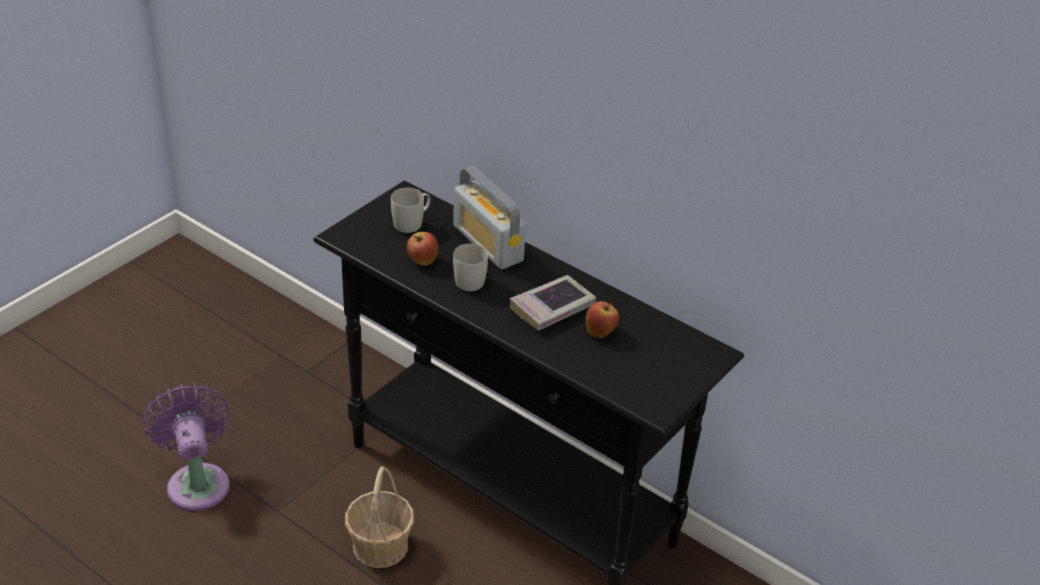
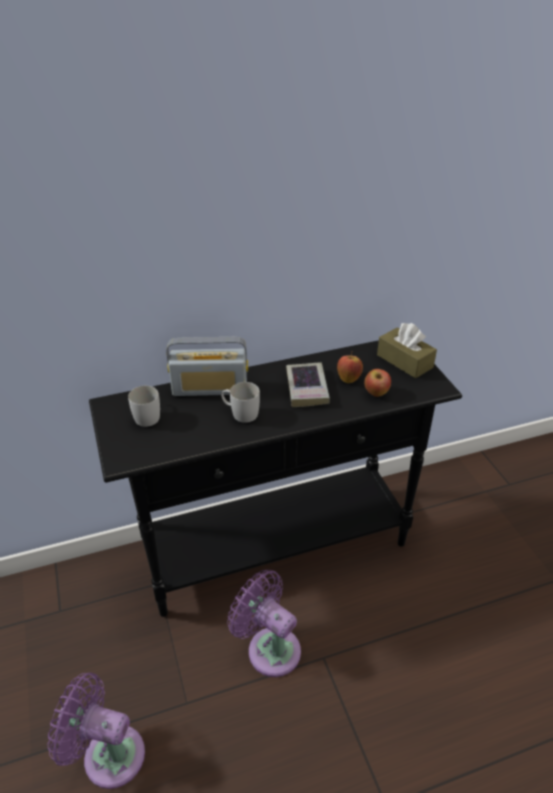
camera: 55 degrees left, 0 degrees up
(380, 546) = (269, 647): basket -> purple fan
(422, 261) = (198, 428): apple -> apple (376, 393)
(679, 366) = (404, 361): none -> brown tissue box

